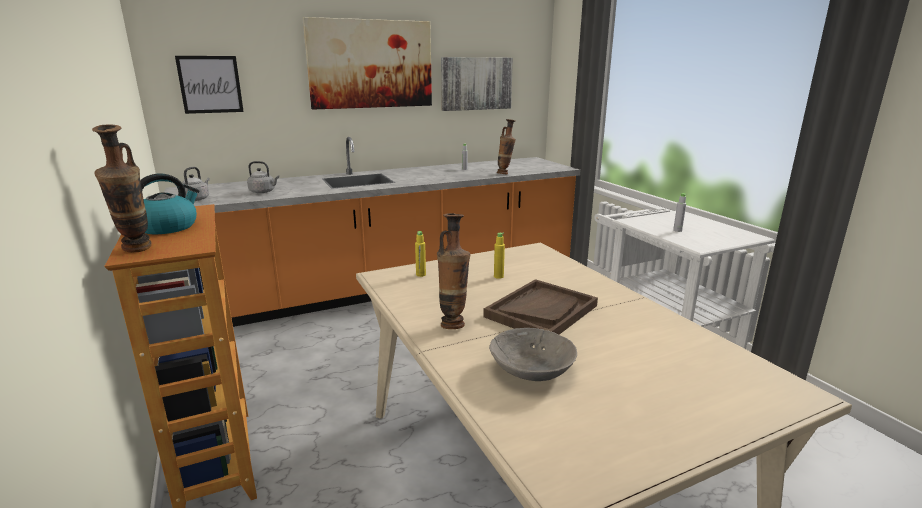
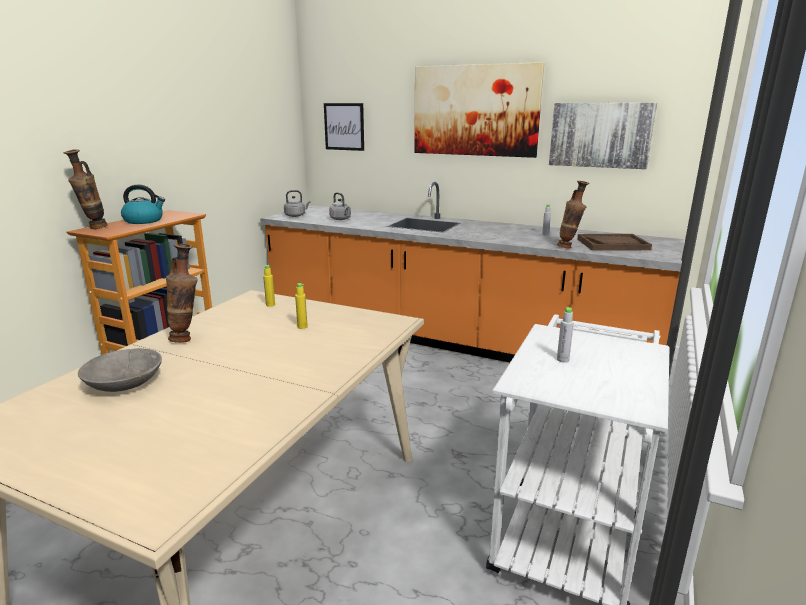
camera: 50 degrees right, 0 degrees up
(541, 311) = (243, 359): brown tray -> brown tray (612, 244)

